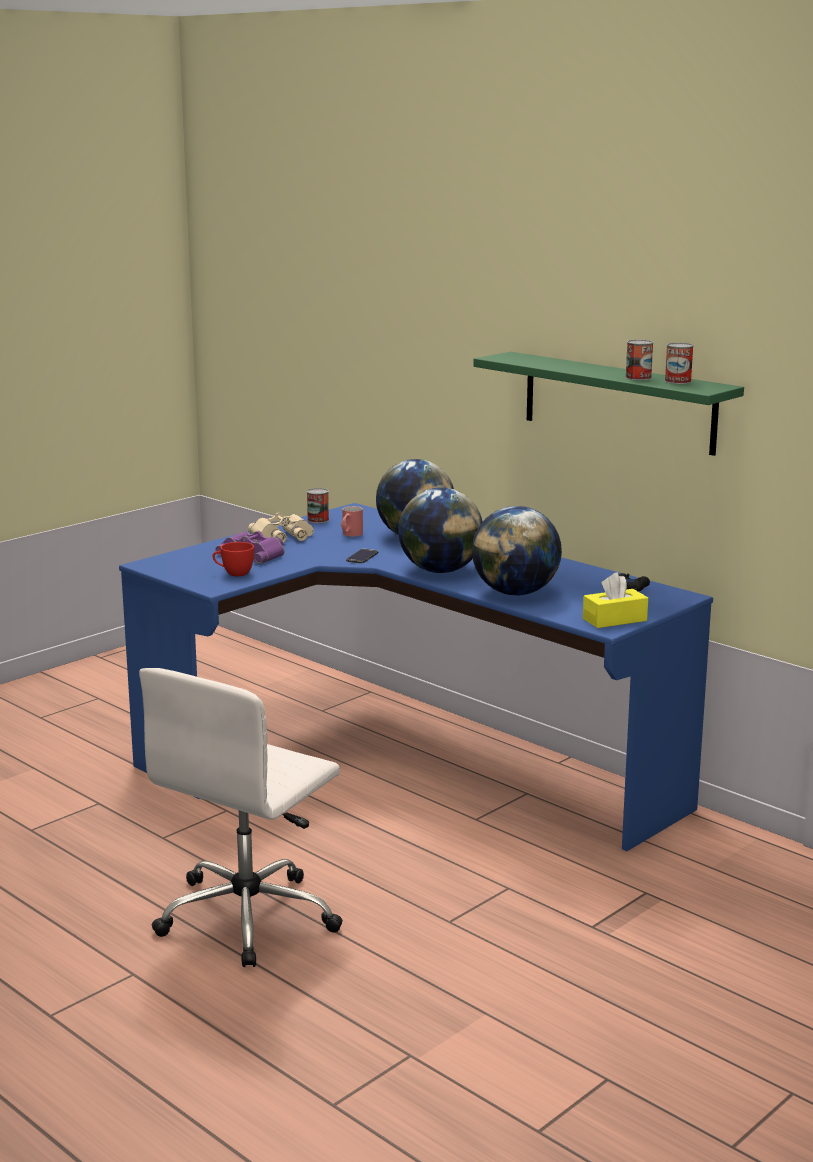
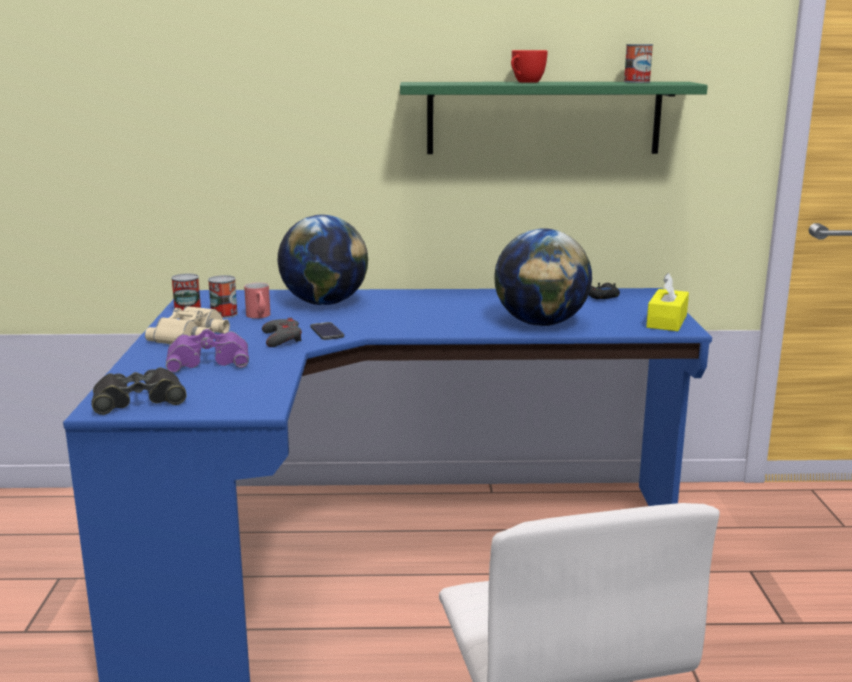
camera: 45 degrees left, 0 degrees up
(170, 565) = (138, 400): none -> black binoculars
(234, 573) = (241, 385): red cup -> red cup (525, 82)
(325, 553) = (282, 338): none -> grey game controller
(440, 570) = (430, 324): globe -> none
(638, 378) = (600, 82): can -> can (224, 314)

